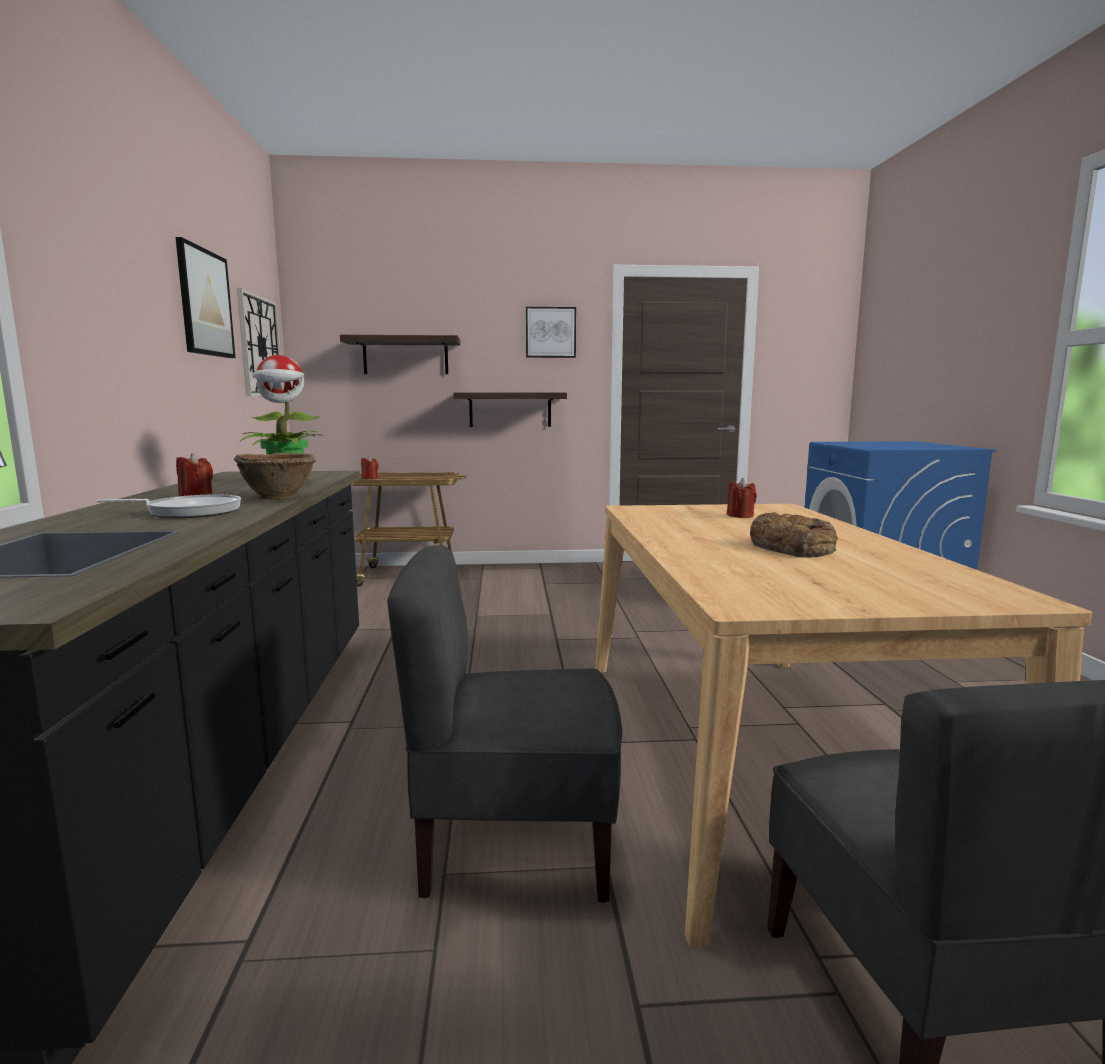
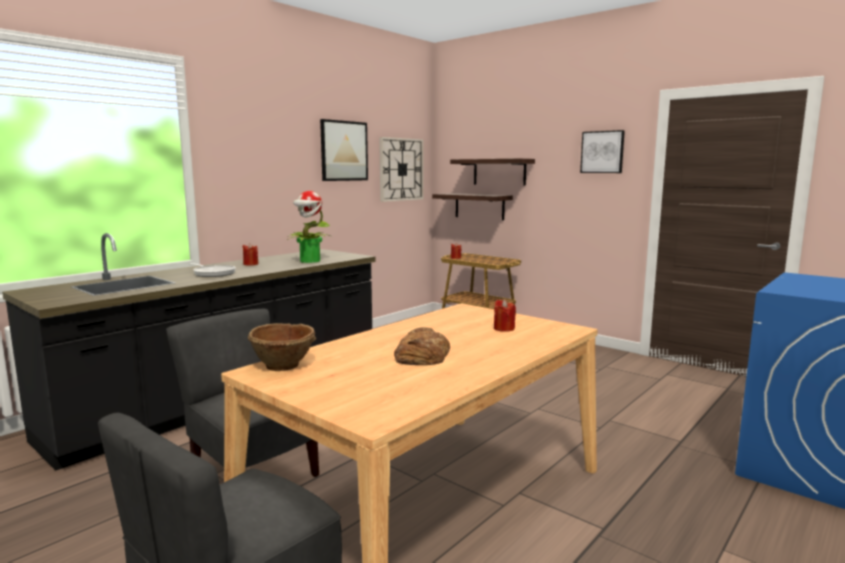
camera: 45 degrees right, 0 degrees up
(279, 497) = (269, 270): brown bowl -> brown bowl (284, 366)
(510, 410) = (567, 214): shelf -> shelf (479, 206)

